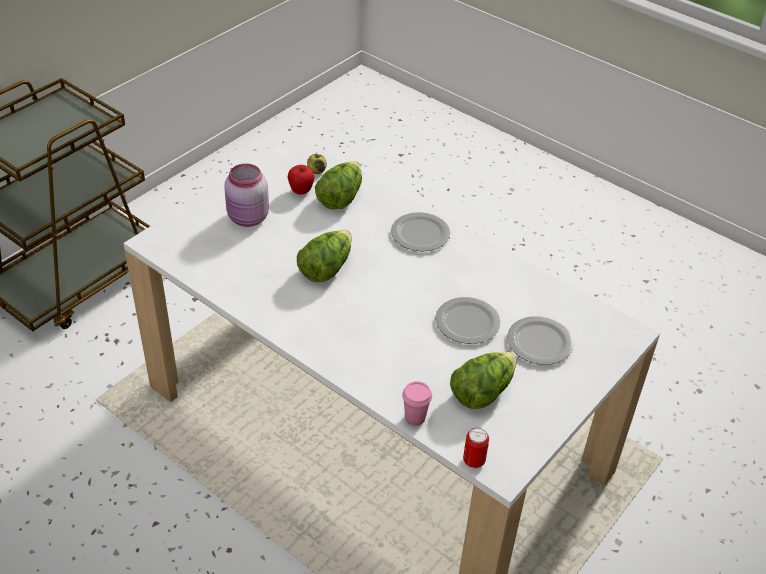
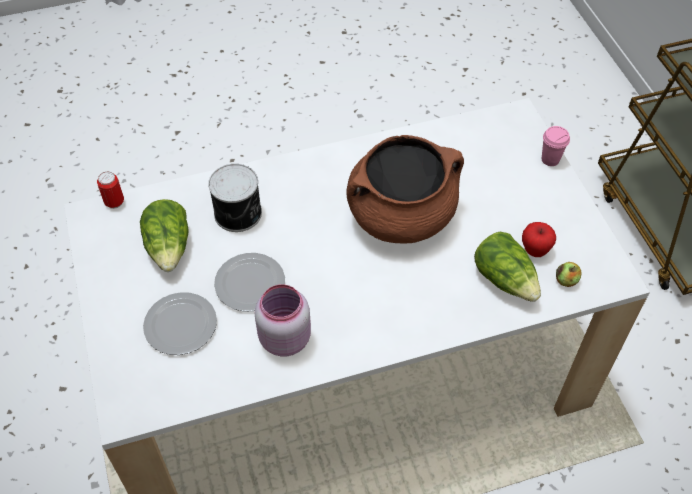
camera: 125 degrees right, 10 degrees up
(248, 218) = (513, 190): pink jar -> pink jar (283, 338)
(325, 267) = (401, 216): lettuce -> brown cooking pot
(407, 365) = (239, 213): none -> can
(415, 418) = (184, 189): pink cup -> pink cup (550, 159)
(421, 234) = (399, 319): plate -> none

